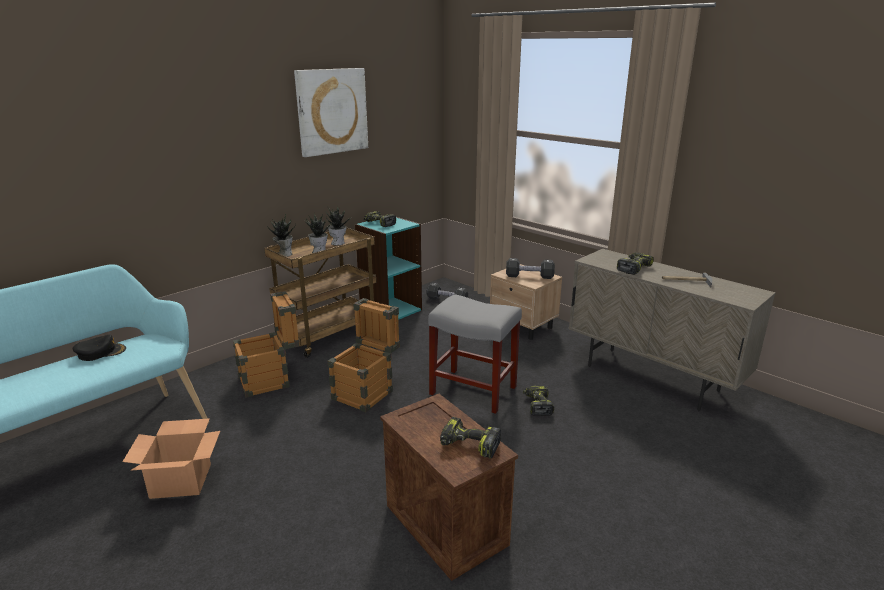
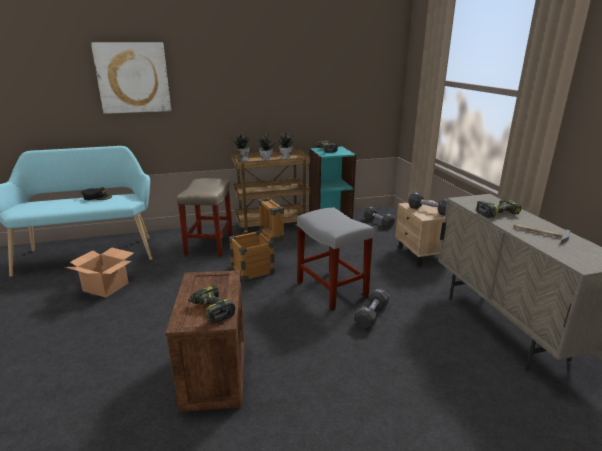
camera: 30 degrees right, 0 degrees up
(271, 380) = (209, 245): crate -> beige stool
(332, 111) = (297, 58): picture -> picture (133, 78)
(537, 405) = (371, 315): power drill -> black dumbbell

